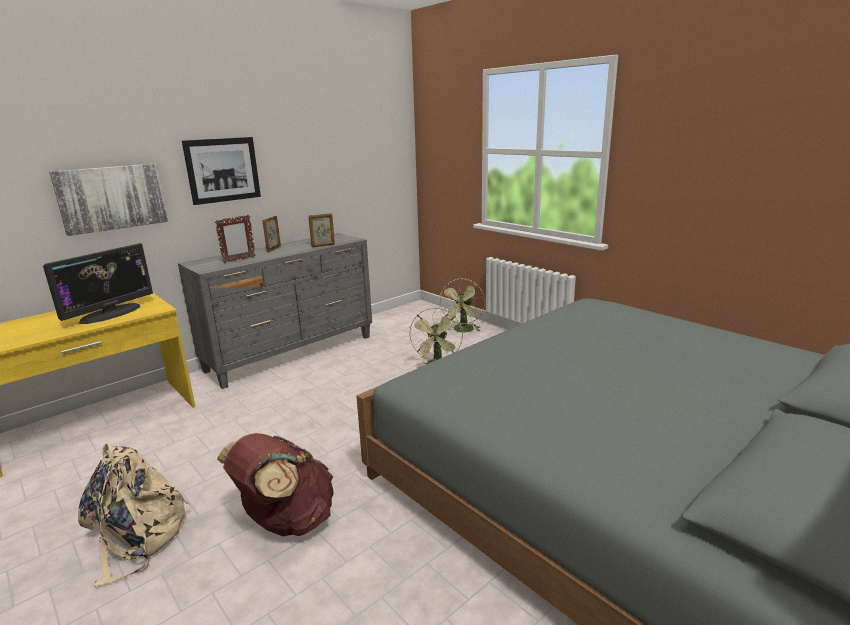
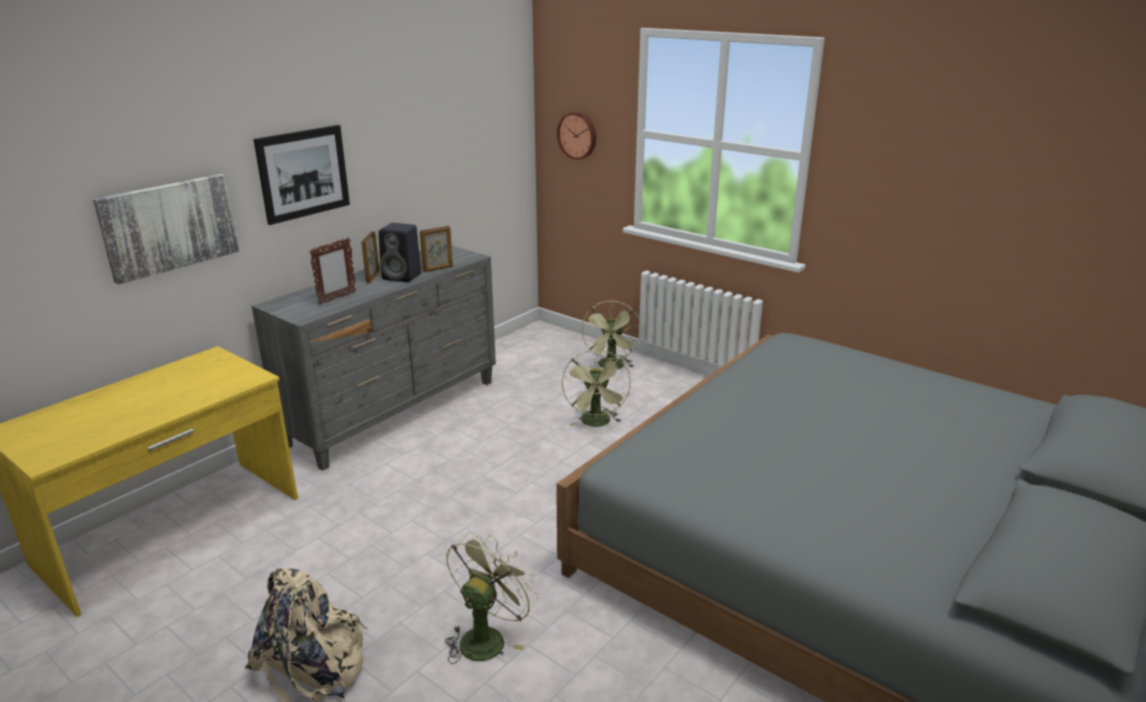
camera: 10 degrees left, 5 degrees up
(110, 313) = (191, 388): monitor -> none
(286, 521) = (487, 637): brown backpack -> green fan
(295, 249) = (403, 276): none -> black speaker
(443, 157) = (578, 135): none -> wall clock

